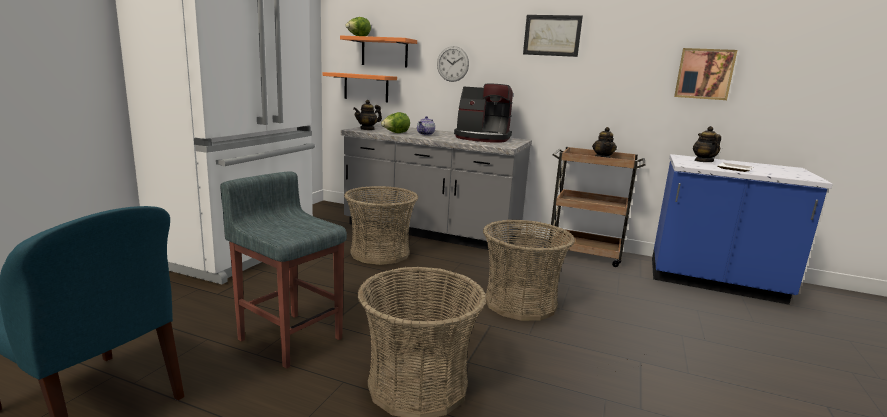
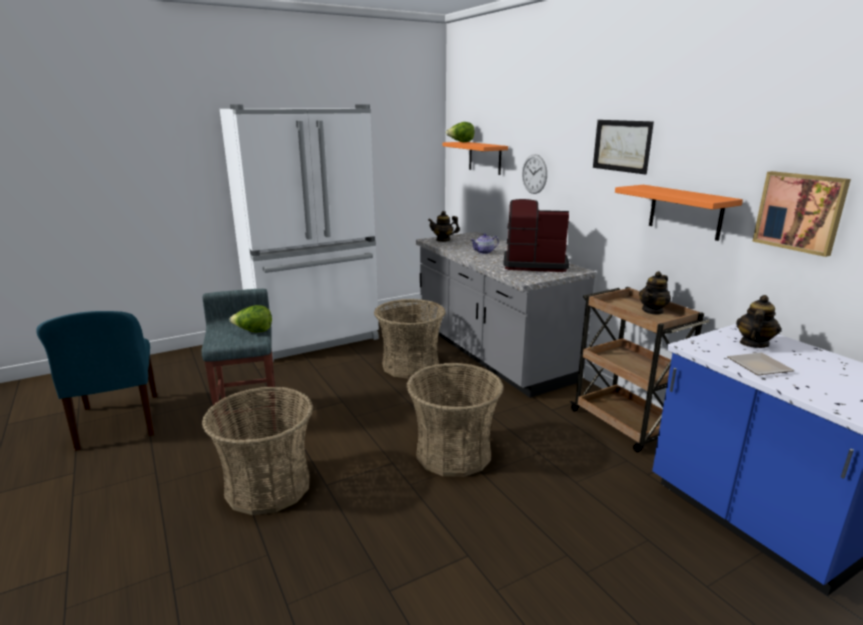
camera: 40 degrees right, 5 degrees up
(366, 87) = (472, 193): orange shelf -> orange shelf (685, 212)
(395, 133) = (455, 248): lettuce -> lettuce (253, 331)
(482, 138) = (533, 264): coffee machine -> coffee machine turned 135 degrees clockwise

